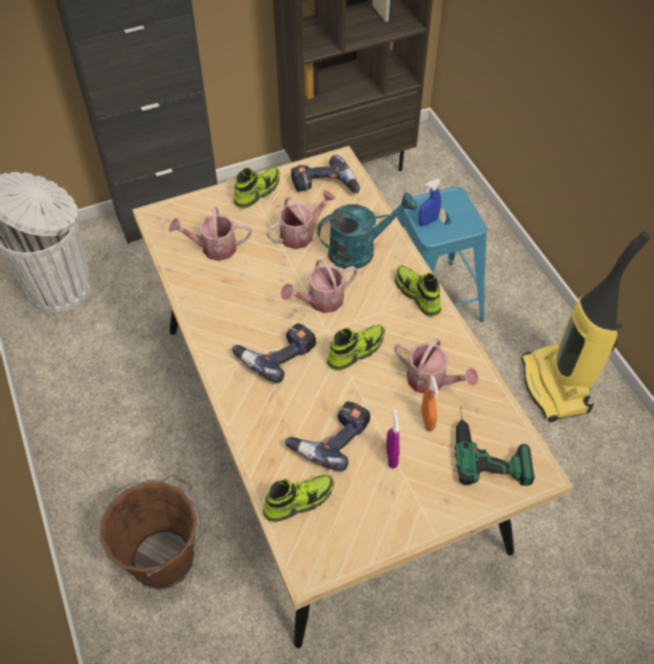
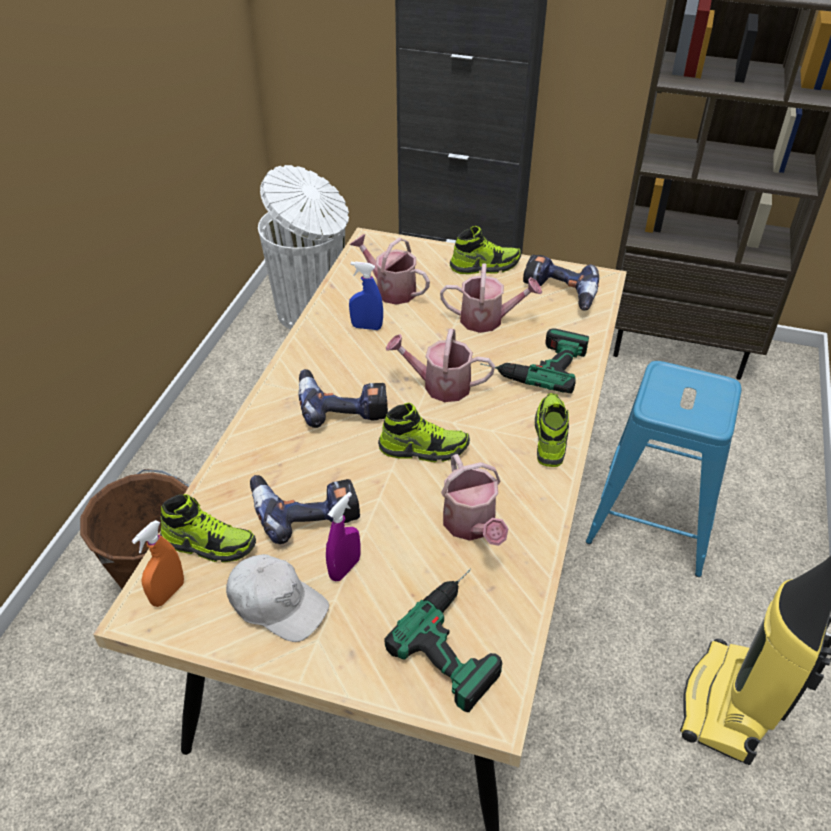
camera: 40 degrees right, 10 degrees down
(360, 250) = (533, 363): turquoise watering can -> power drill
(378, 505) = (277, 604): none -> white cap
(427, 420) = (423, 561): orange spray bottle -> orange spray bottle (168, 593)
(428, 221) = (662, 393): blue spray bottle -> blue spray bottle (366, 327)

